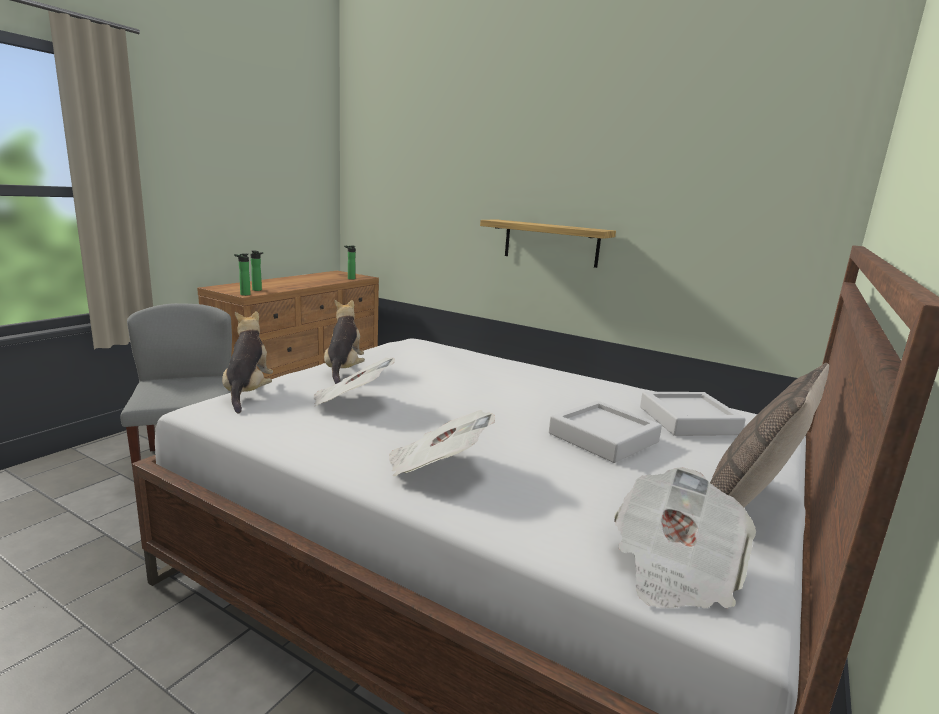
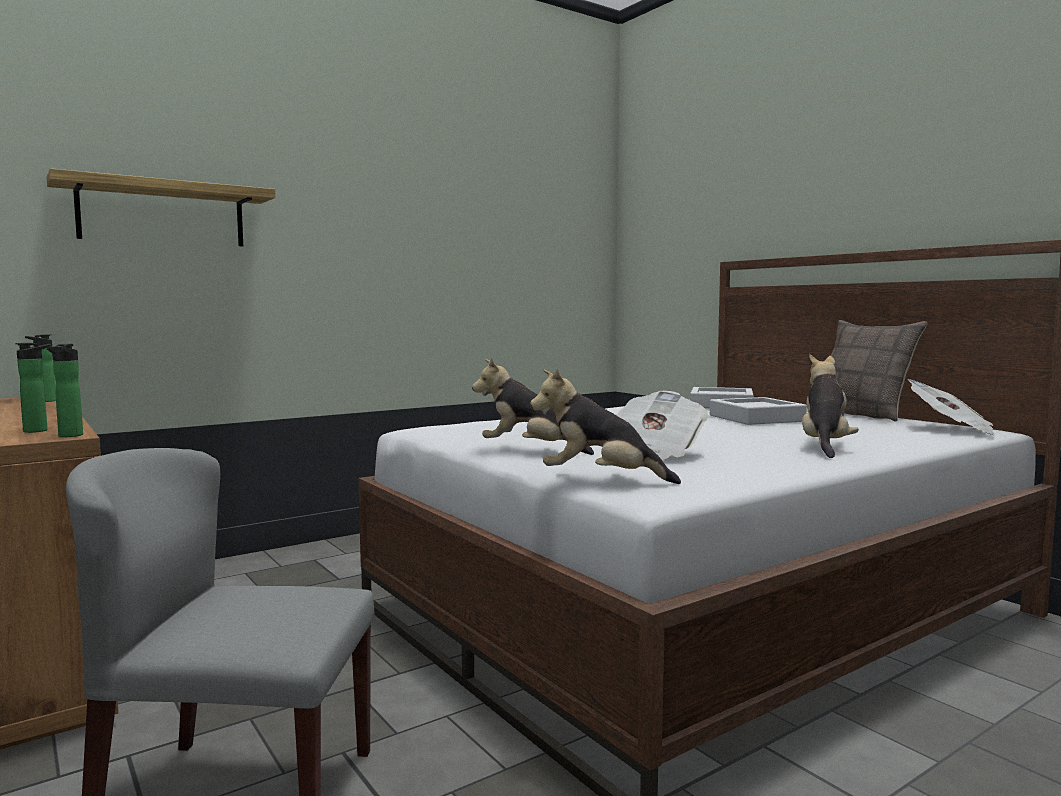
camera: 65 degrees left, 10 degrees down
(436, 467) = (824, 446): newspaper -> plush toy
(551, 243) = (372, 298): shelf -> shelf (163, 214)

